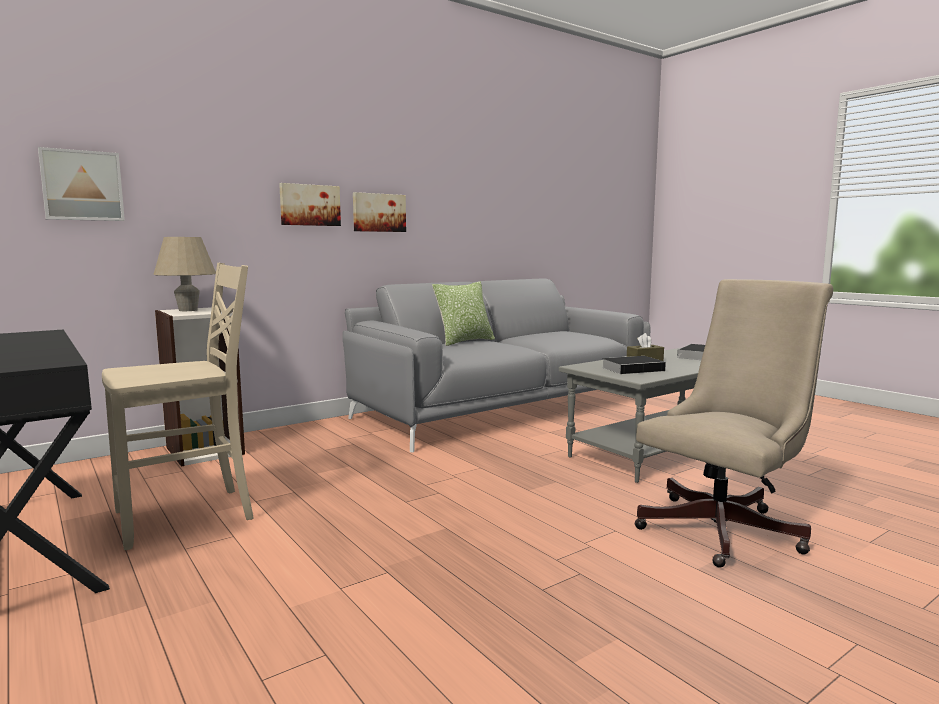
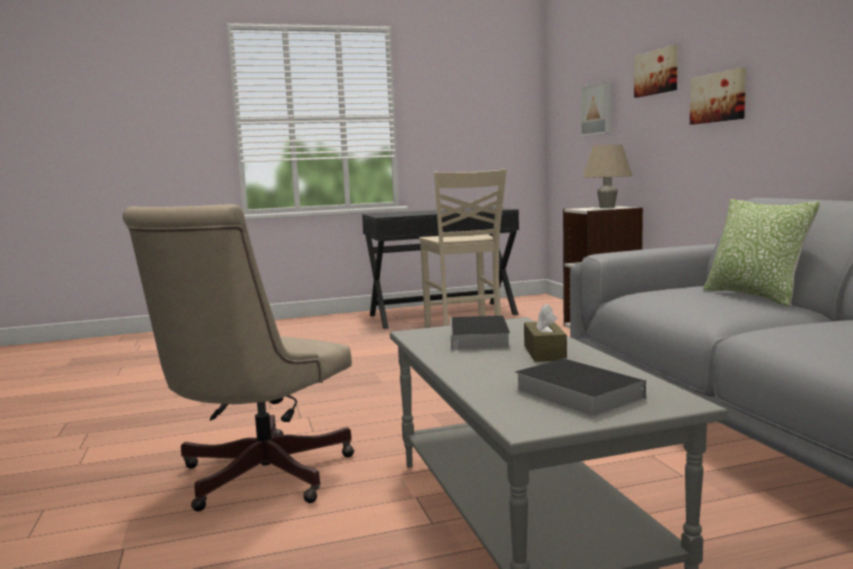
camera: 110 degrees right, 0 degrees up
(378, 212) = (791, 92): picture -> picture (657, 72)
(726, 528) = (255, 478): beige office chair -> beige office chair turned 45 degrees clockwise

